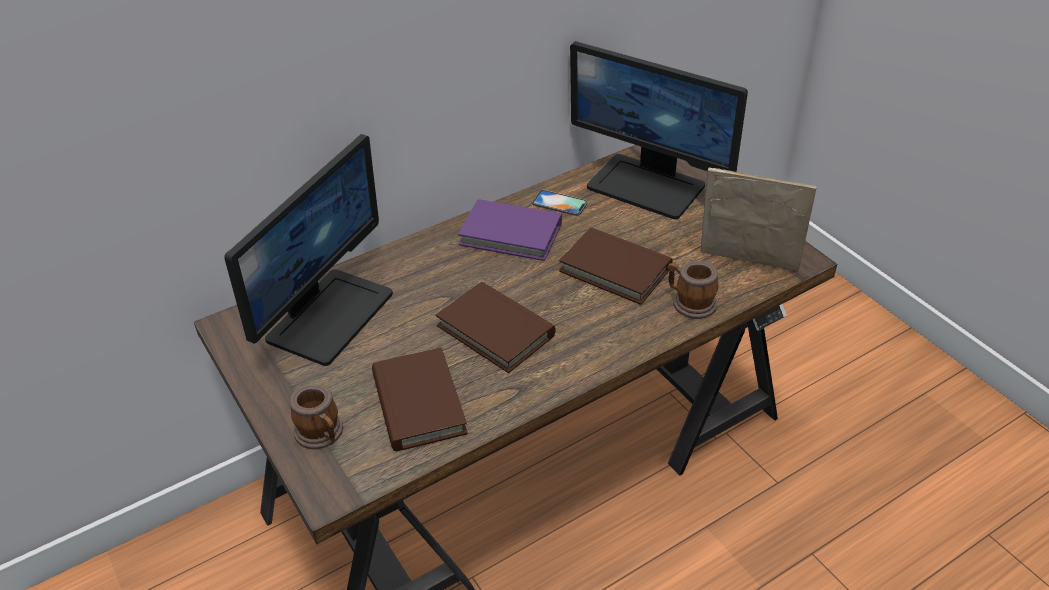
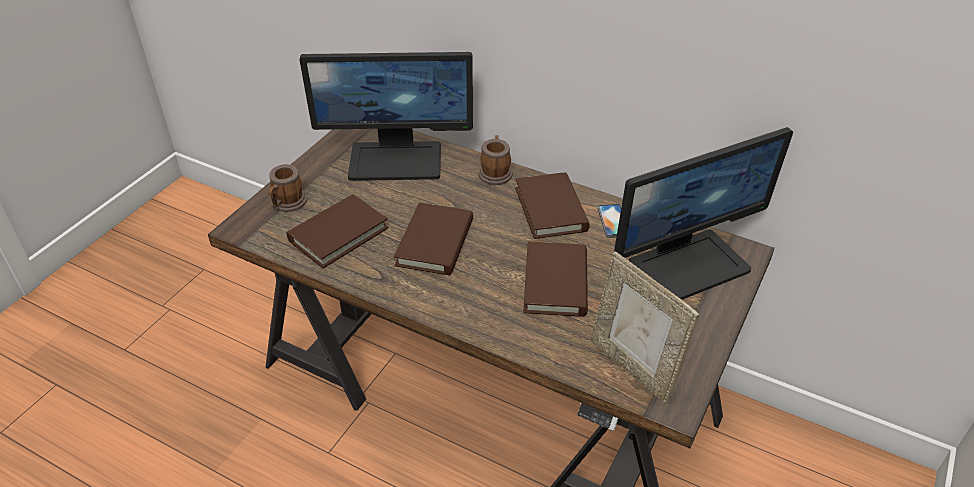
camera: 60 degrees right, 0 degrees up
(511, 234) = (551, 209): purple book -> brown book
(647, 185) = (688, 264): monitor -> monitor turned 120 degrees counterclockwise
(689, 303) = (549, 343): mug -> mug (495, 172)
(747, 264) = (633, 367): picture frame -> picture frame turned 150 degrees clockwise

